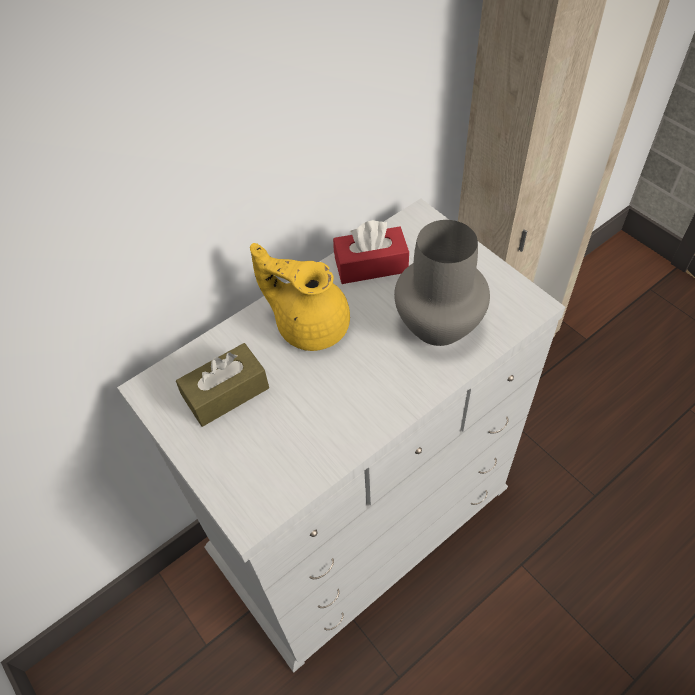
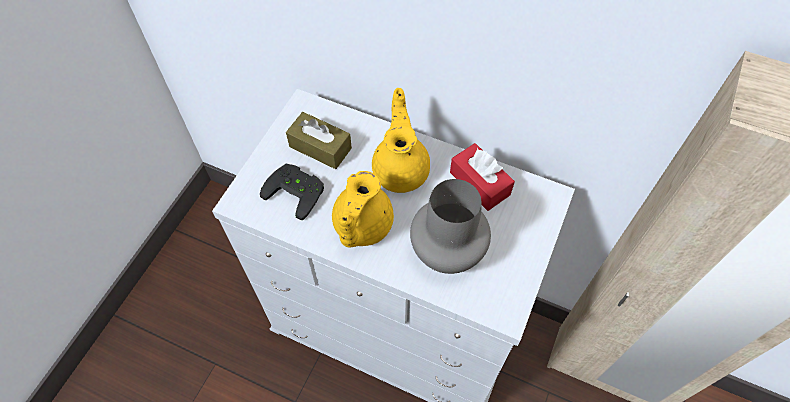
camera: 60 degrees right, 5 degrees up
(273, 440) = (297, 190): none -> black game controller
(363, 391) = (361, 226): none -> yellow teapot

